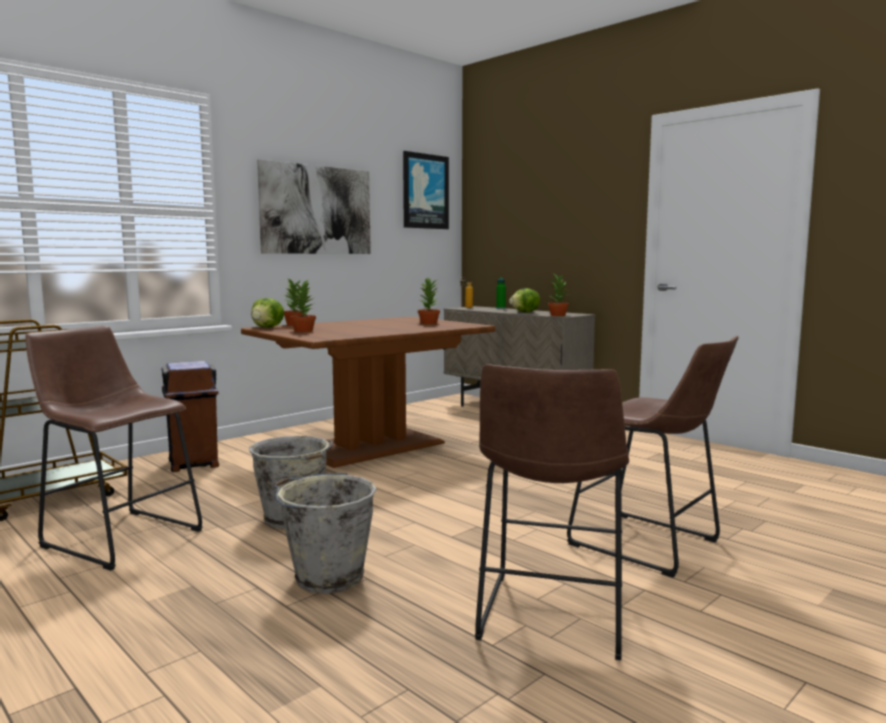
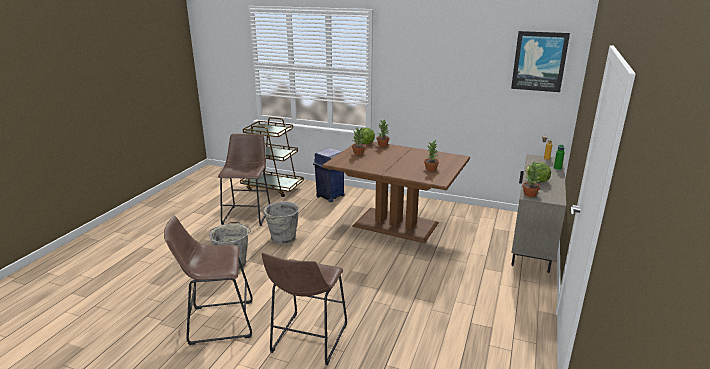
camera: 65 degrees right, 15 degrees up
(193, 464) = (330, 196): brown trash can -> blue trash can
(317, 210) = (437, 73): picture -> none

